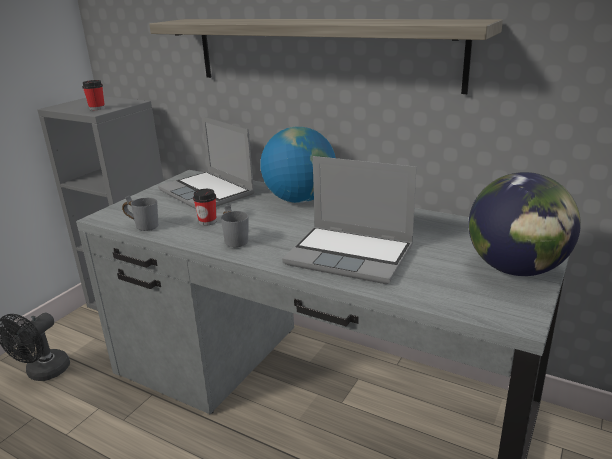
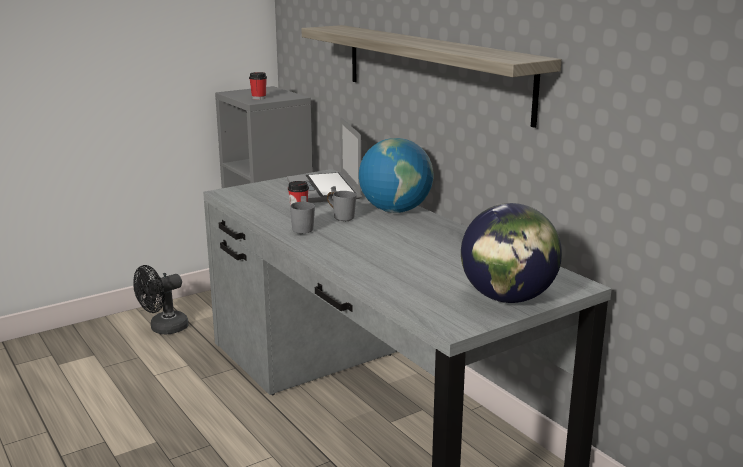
camera: 25 degrees right, 5 degrees down
(145, 226) = (248, 205): grey mug -> grey mug (343, 217)
(351, 255) = (382, 258): laptop -> none

